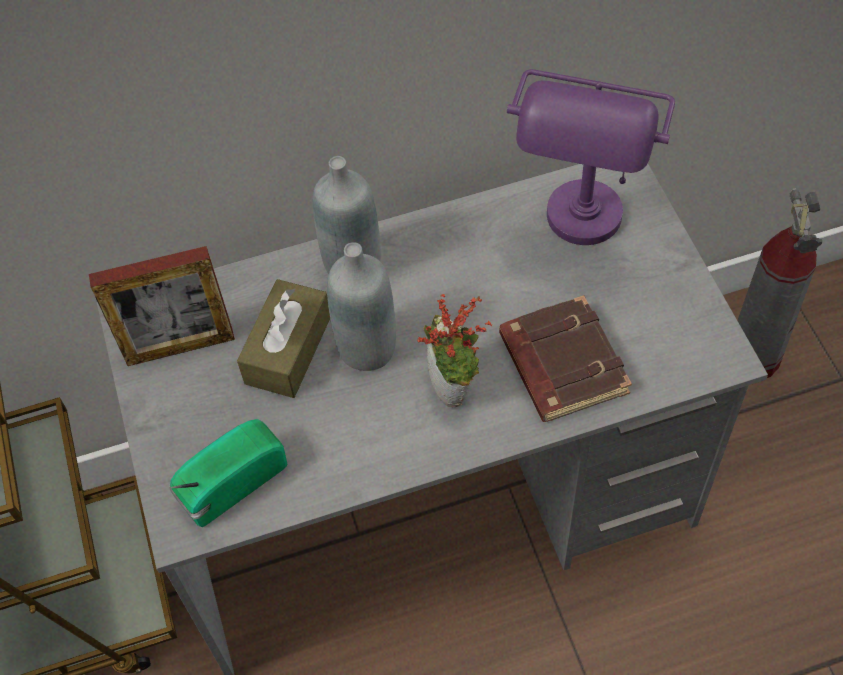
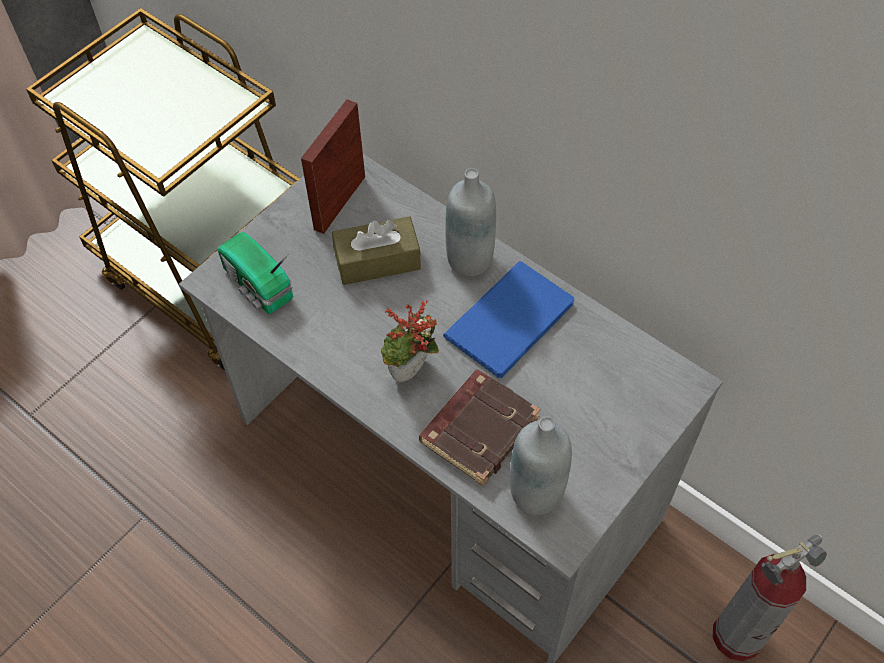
camera: 55 degrees right, 0 degrees up
(180, 346) = (340, 202): picture frame -> picture frame turned 75 degrees clockwise
(229, 484) = (258, 286): radio -> radio turned 150 degrees counterclockwise
(367, 348) = (409, 304): grey bottle -> grey bottle (536, 493)
(455, 267) = (514, 319): none -> blue book
(581, 236) = (603, 385): purple table lamp -> none

